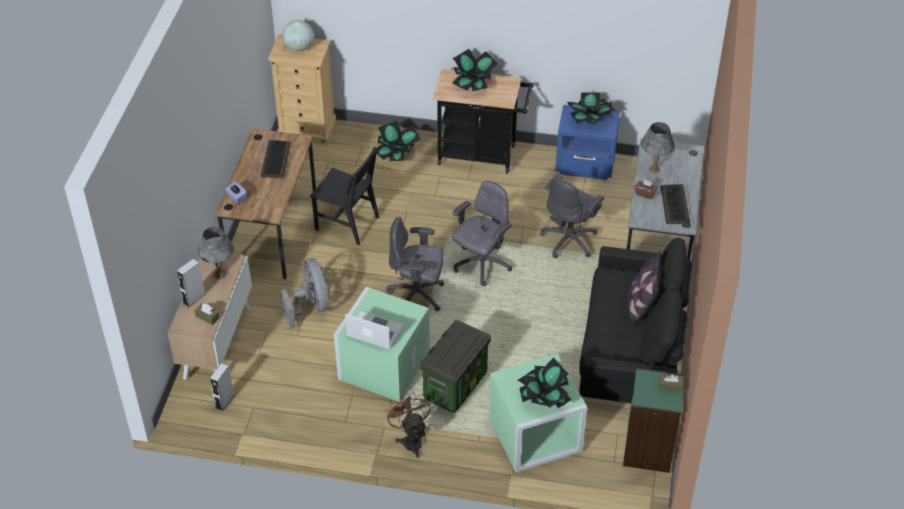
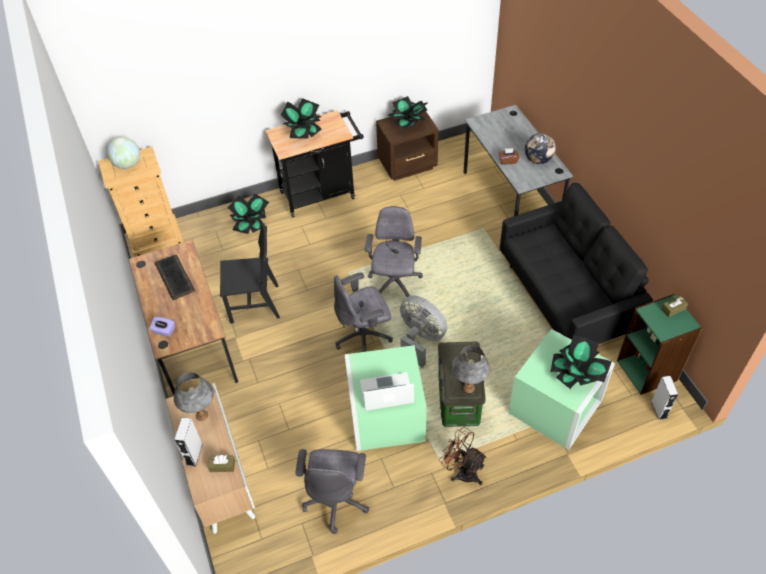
camera: 30 degrees left, 5 degrees up
(224, 401) = (270, 533): grey speaker -> grey speaker (659, 409)
(311, 306) = (281, 395): grey fan -> grey fan (420, 339)
(570, 240) = (445, 229): grey office chair -> grey office chair (337, 500)
(586, 166) = (408, 165): blue nightstand -> brown nightstand
(641, 305) = (567, 254): pillow -> none
(654, 169) = (497, 139): grey table lamp -> grey table lamp (468, 388)
(675, 206) = (538, 160): keyboard -> globe

